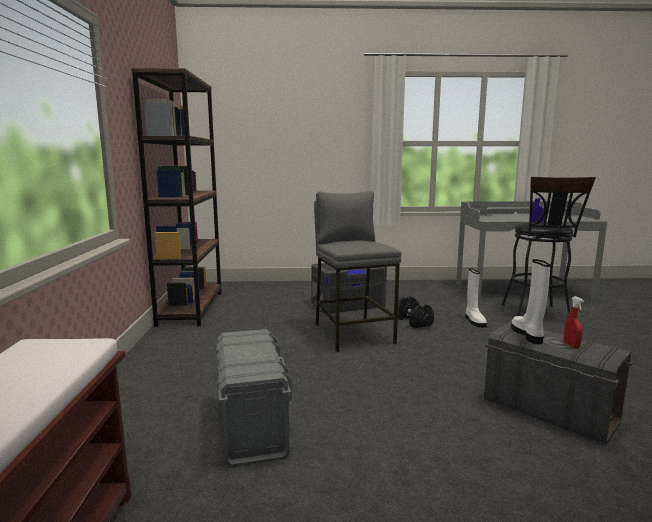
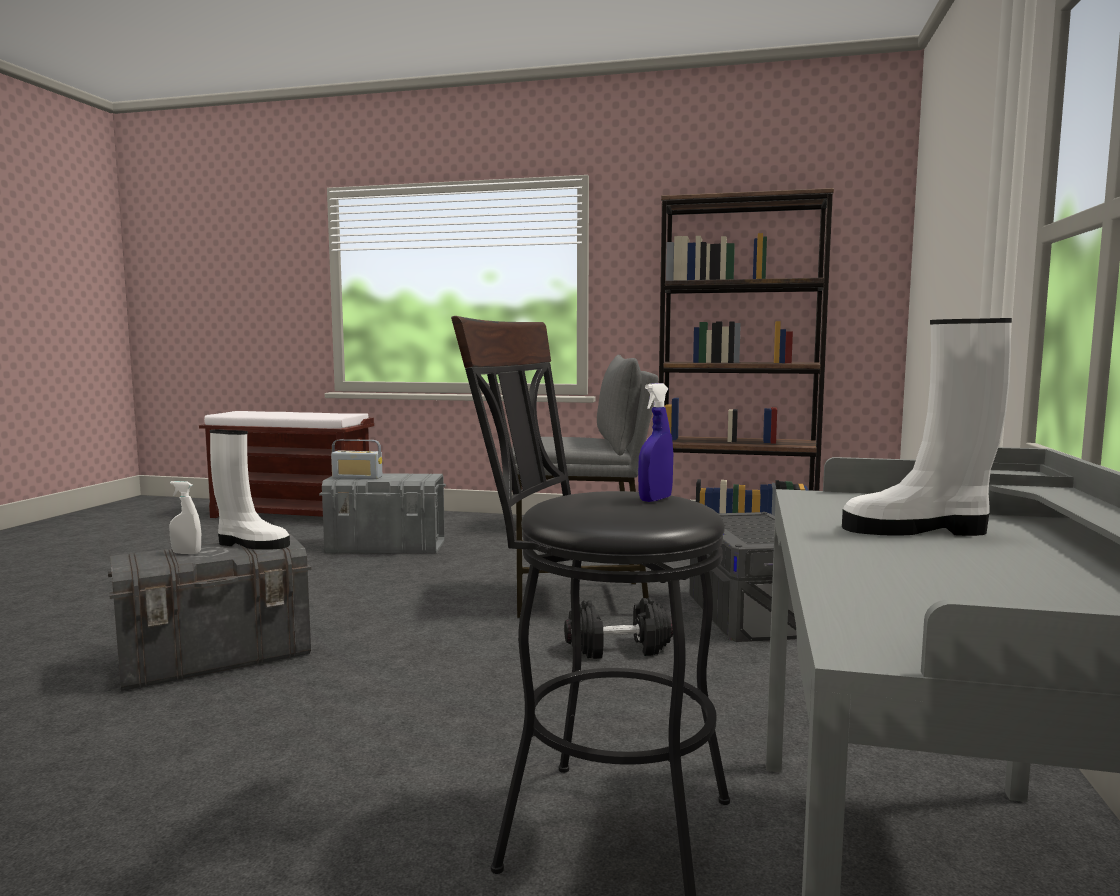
camera: 105 degrees right, 5 degrees down
(259, 363) = (357, 477): none -> radio
(474, 321) = (590, 709): white boot -> white boot (918, 530)
(571, 345) = (186, 553): red spray bottle -> white spray bottle

